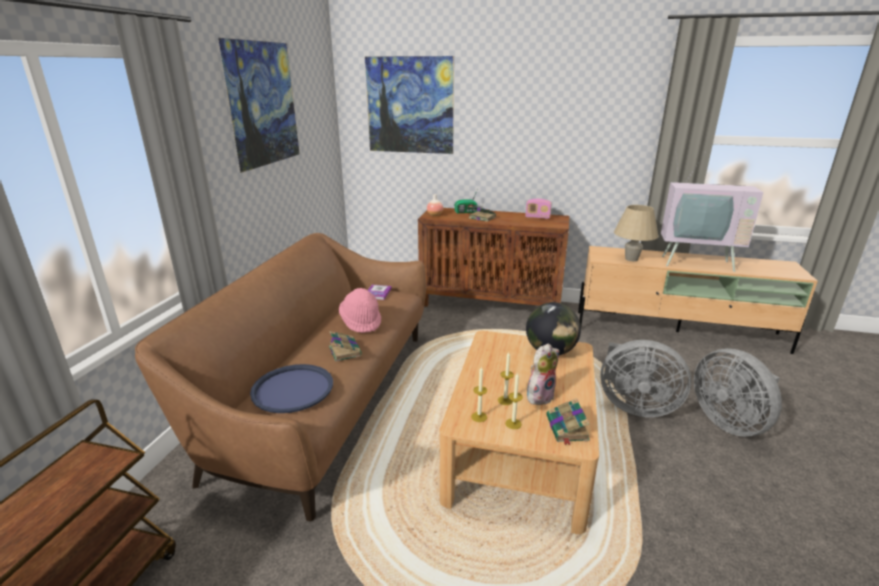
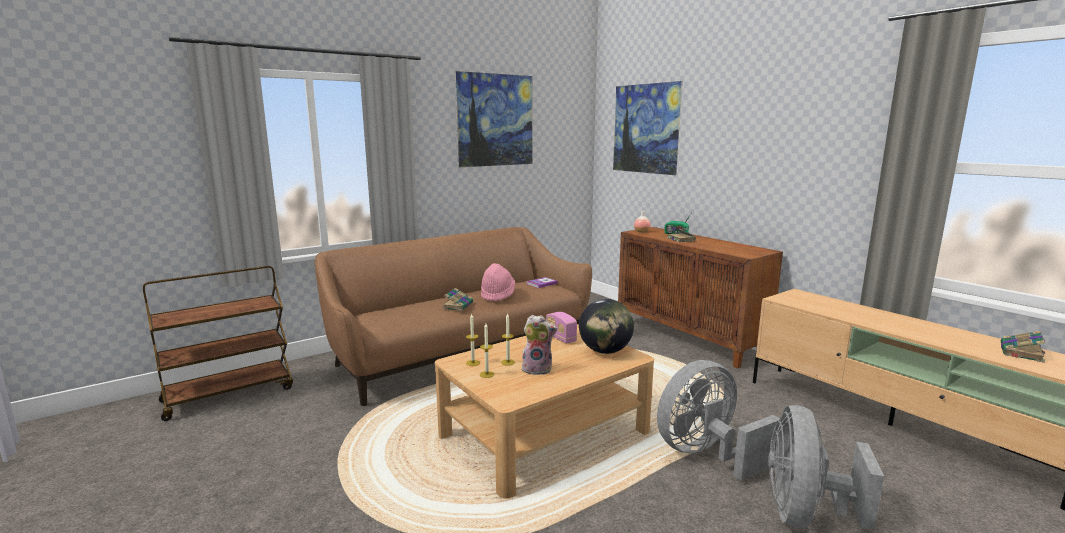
camera: 40 degrees right, 10 degrees down
(293, 389) = (397, 313): blue tray -> none
(537, 217) = (740, 247): radio -> radio (561, 338)
(567, 429) = (517, 391): book -> book (1021, 353)
(631, 259) = (820, 307): beige table lamp -> none
(634, 406) = (706, 454): grey fan -> grey fan turned 90 degrees clockwise
(696, 261) = (911, 327): television -> none

